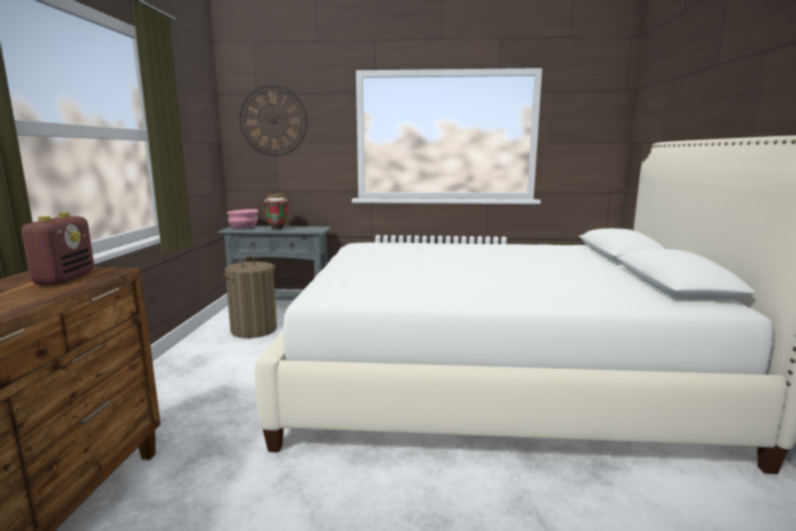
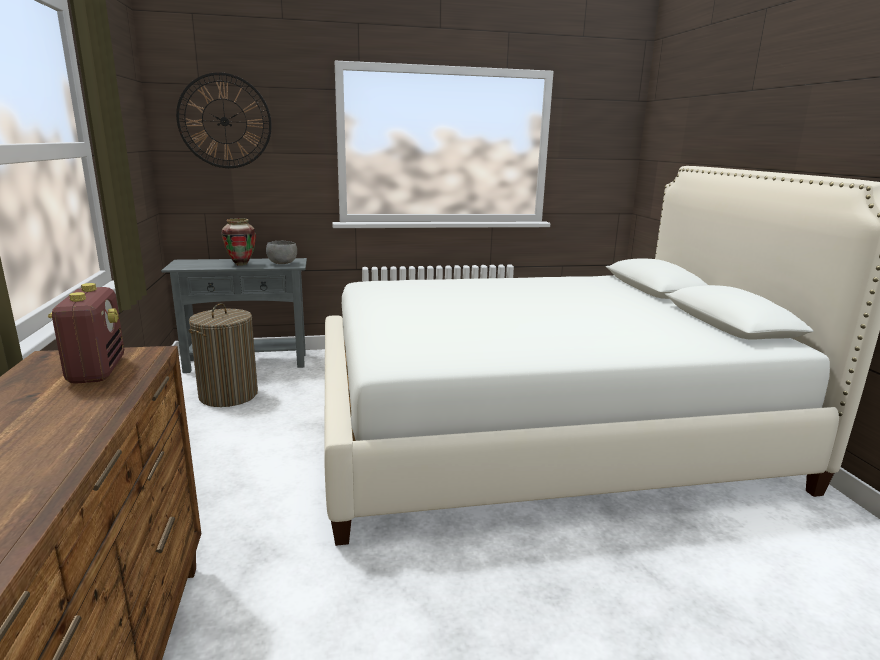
camera: 15 degrees left, 5 degrees up
(243, 227) = (192, 263): pink bowl -> none
(308, 229) = (282, 263): none -> grey bowl

